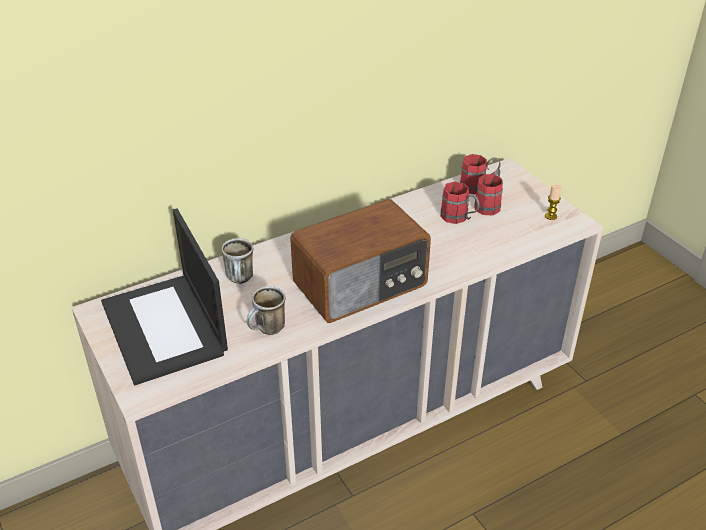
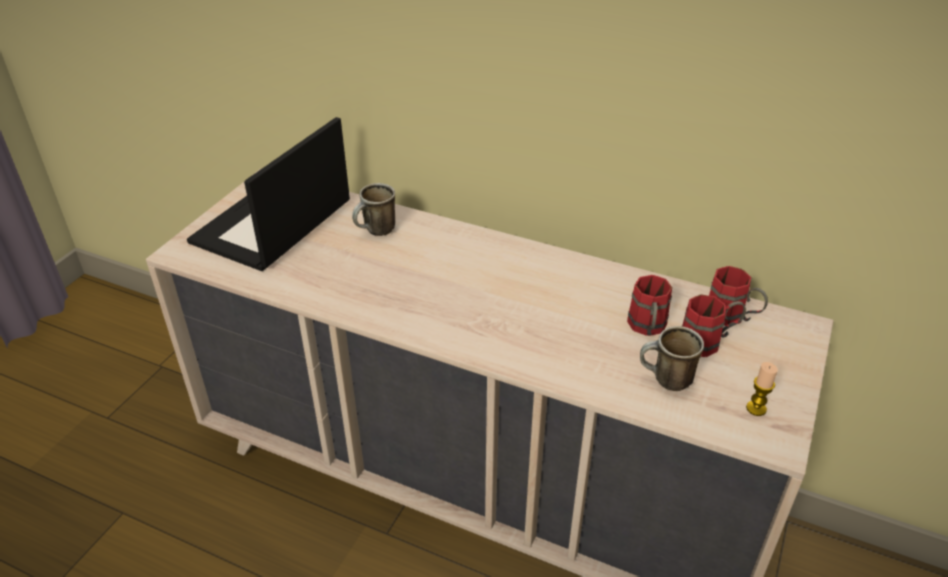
camera: 55 degrees right, 0 degrees up
(268, 330) = (318, 280): mug -> mug (665, 381)
(362, 285) = (444, 309): radio -> none

